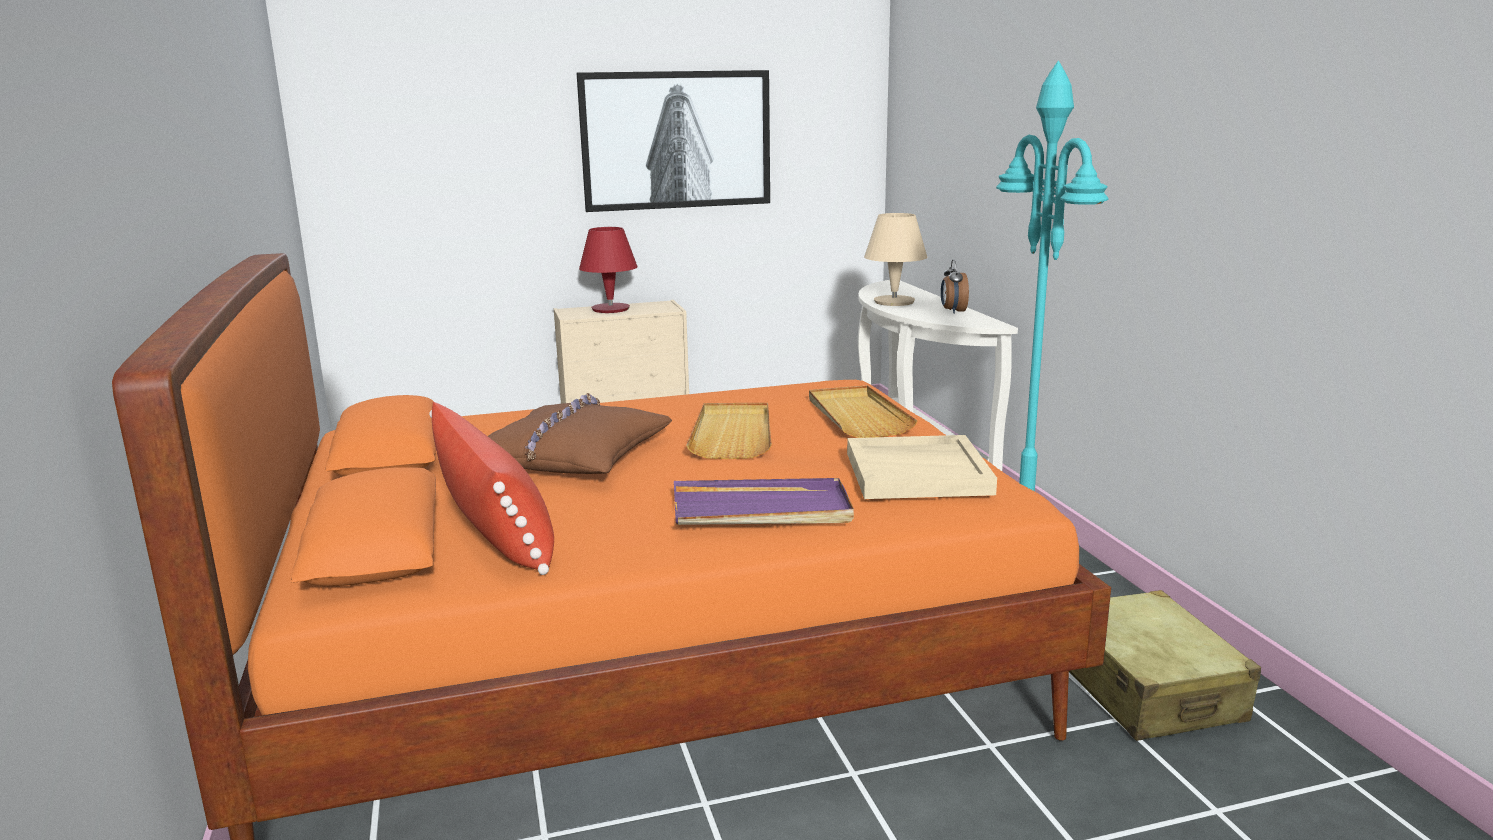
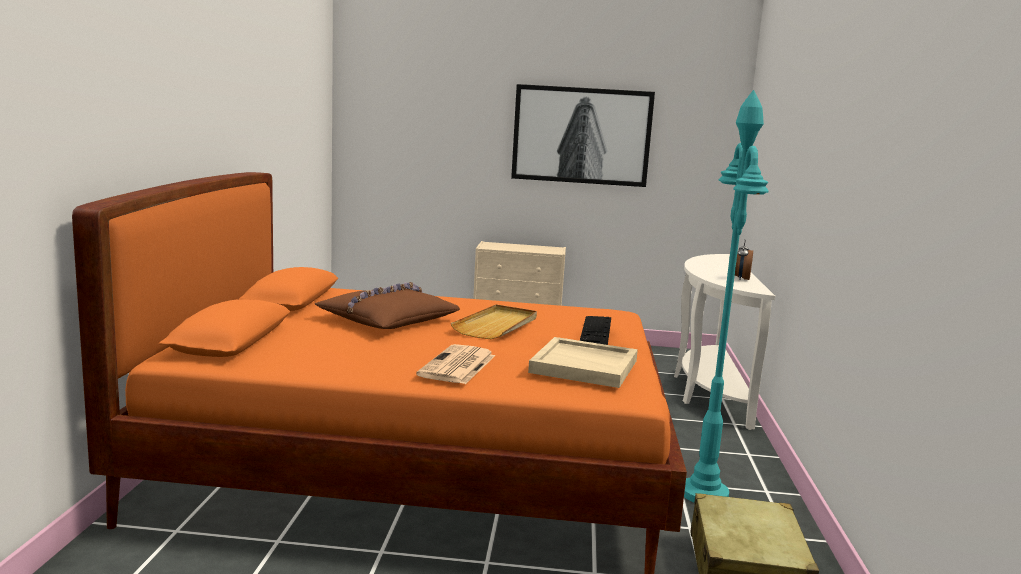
camera: 20 degrees right, 5 degrees down
(496, 530) = (299, 346): red pillow -> none
(610, 309) = (516, 246): red table lamp -> none
(761, 510) = (457, 366): purple tray -> newspaper
(857, 416) = (596, 330): beige tray -> keyboard
(894, 302) = (706, 267): beige table lamp -> none

